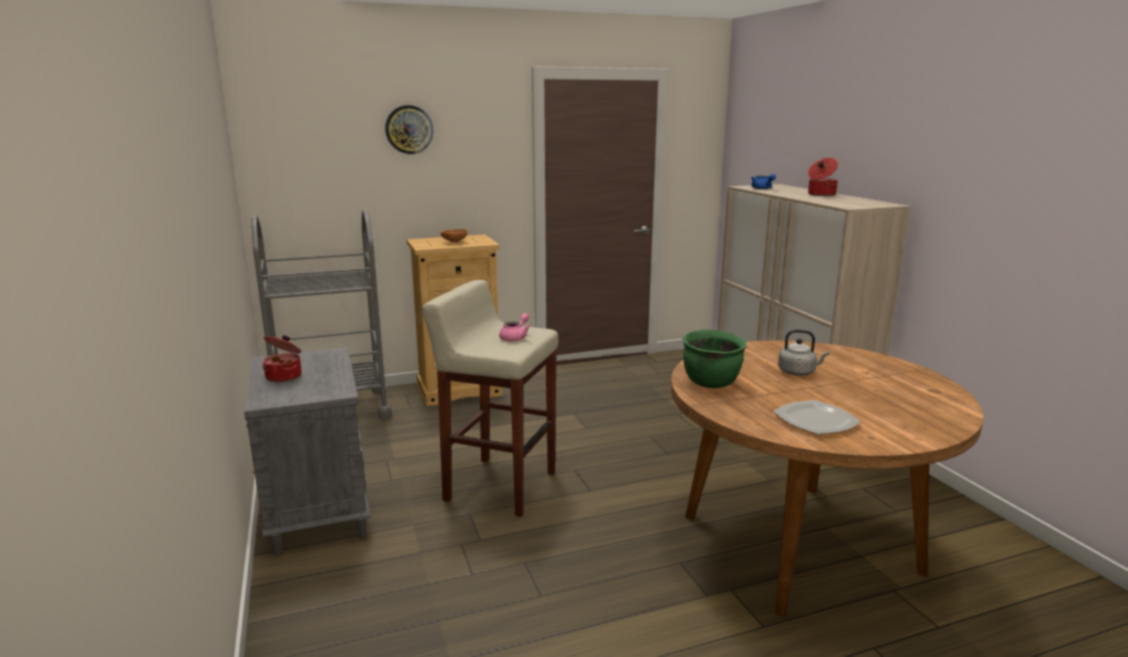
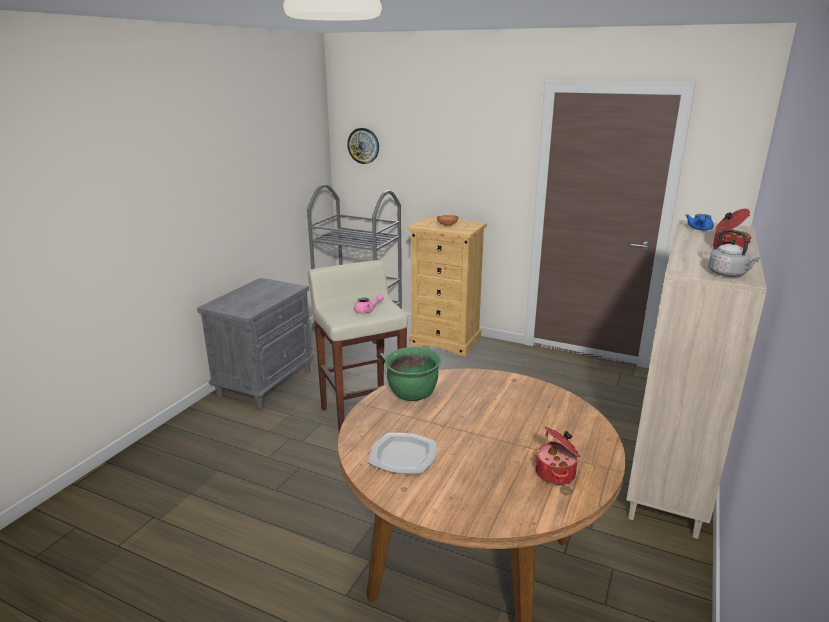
camera: 45 degrees right, 5 degrees up
(285, 376) = (247, 294): cooking pot -> cooking pot (556, 473)
(409, 129) = (438, 131): wall clock -> wall clock (363, 145)
(798, 372) = (495, 417): grey kettle -> grey kettle (729, 274)

